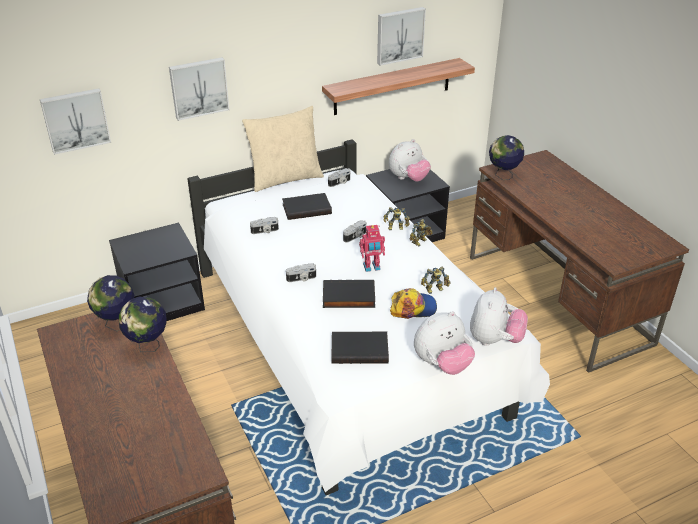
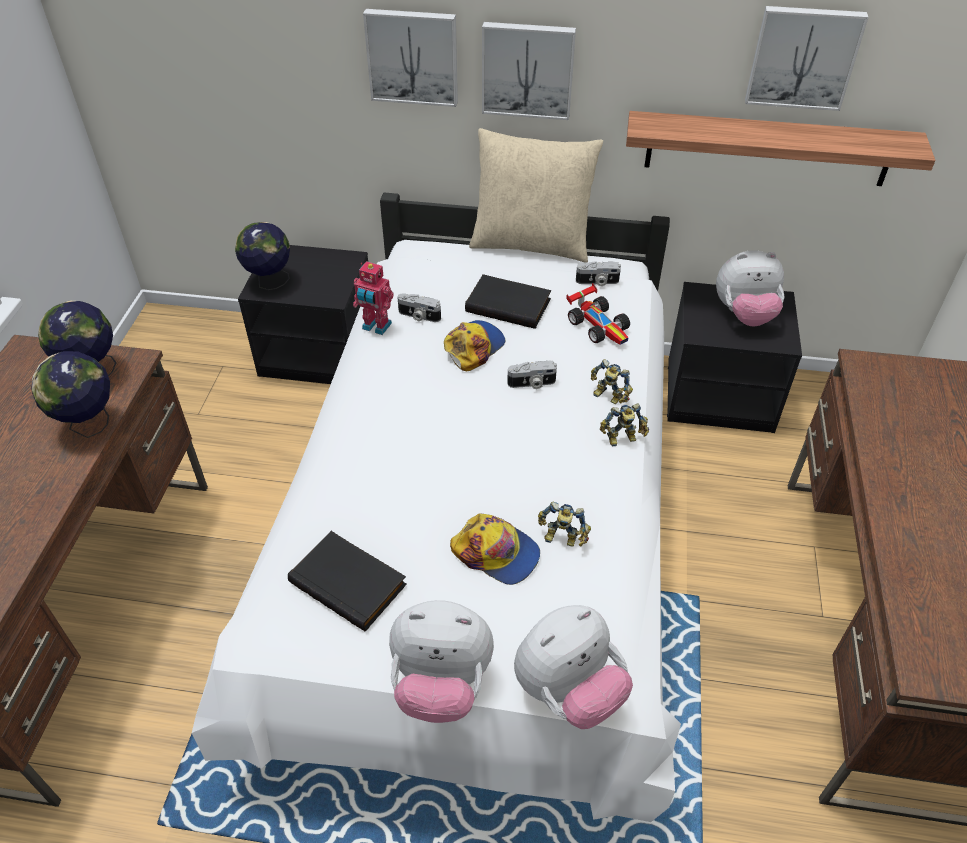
camera: 35 degrees right, 10 degrees up
(75, 120) = (224, 56): picture -> picture (527, 69)
(301, 279) = (390, 417): camera -> none
(309, 233) = (473, 347): none -> cap
(348, 297) = (421, 483): black book -> none
(361, 200) = (599, 325): none -> toy car
(372, 267) = (504, 448): toy robot -> toy robot (376, 327)
(503, 176) = (868, 383): globe -> globe (269, 282)

